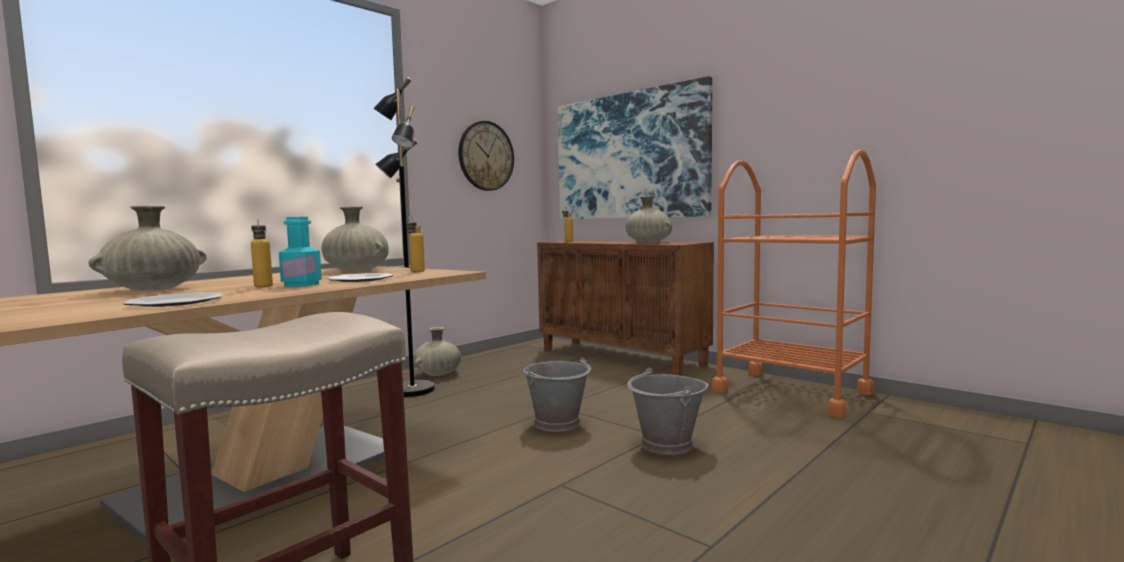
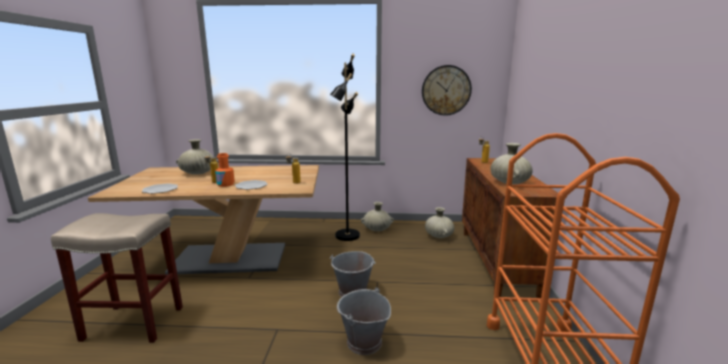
camera: 50 degrees right, 10 degrees up
(301, 284) = (225, 184): turquoise bottle -> orange bottle
(356, 271) = (288, 173): beige vase -> beige vase (438, 236)
(629, 156) = (540, 99): picture -> none

